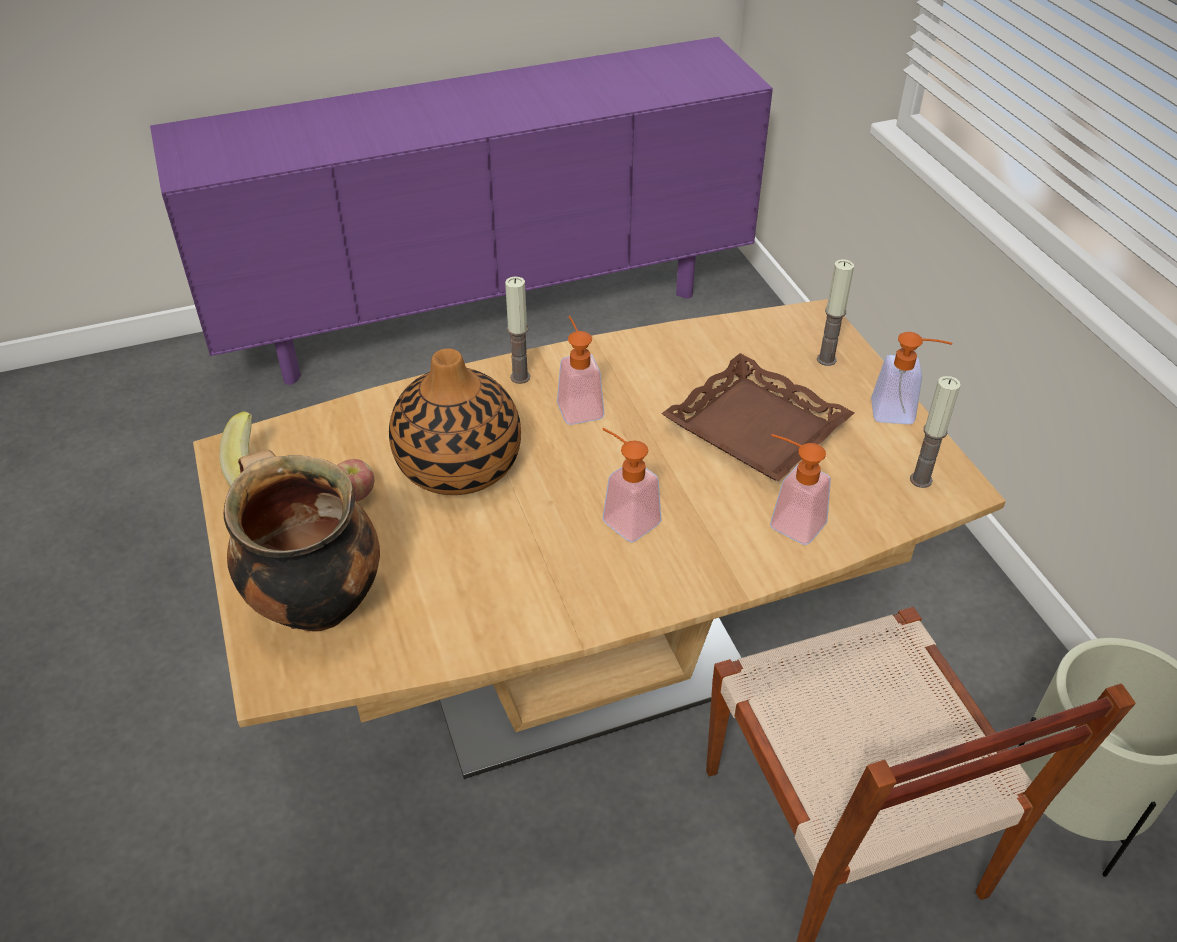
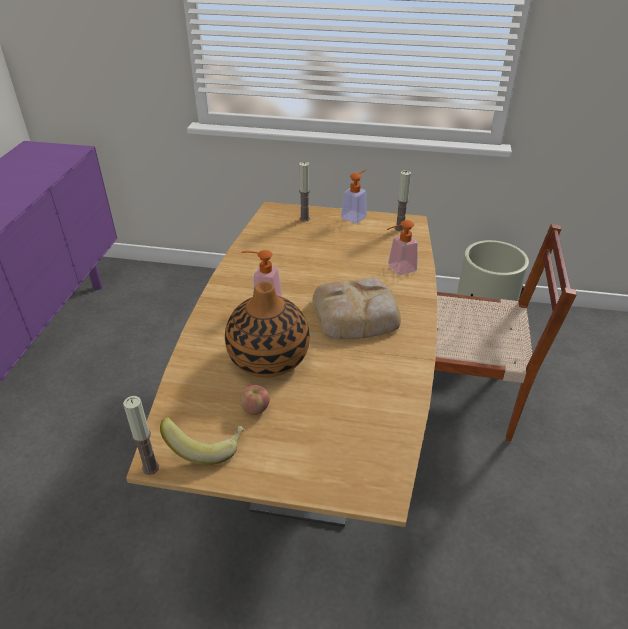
camera: 60 degrees left, 5 degrees down
(314, 602) = (332, 455): cooking pot -> none
(520, 377) = (219, 310): candle -> candle (150, 467)
(624, 517) = (357, 314): soap dispenser -> bread
(754, 428) = (330, 254): brown tray -> none

